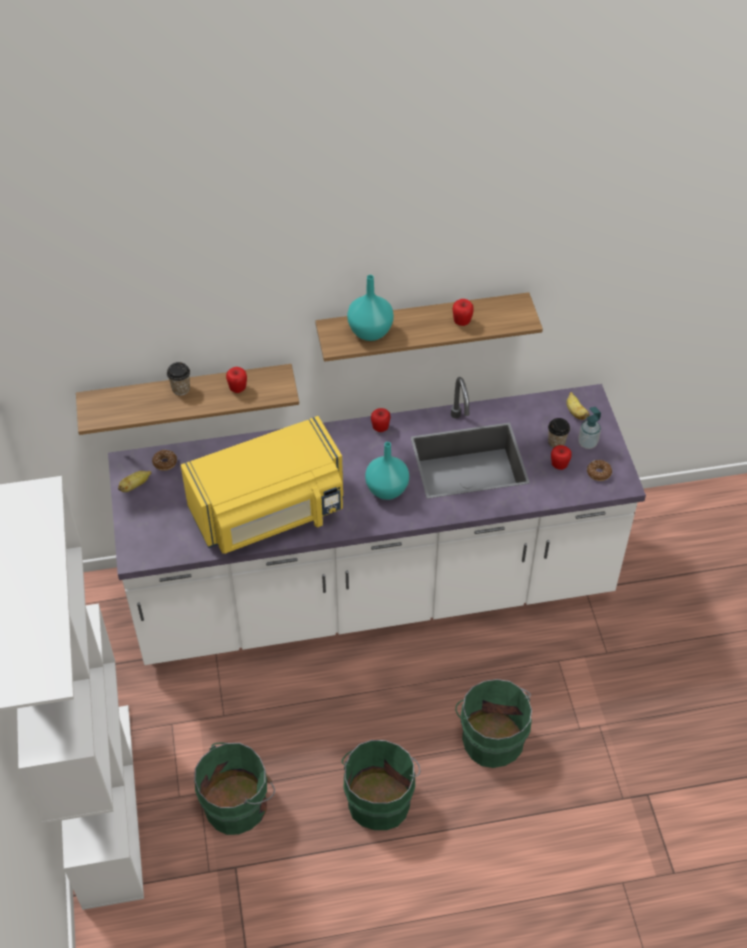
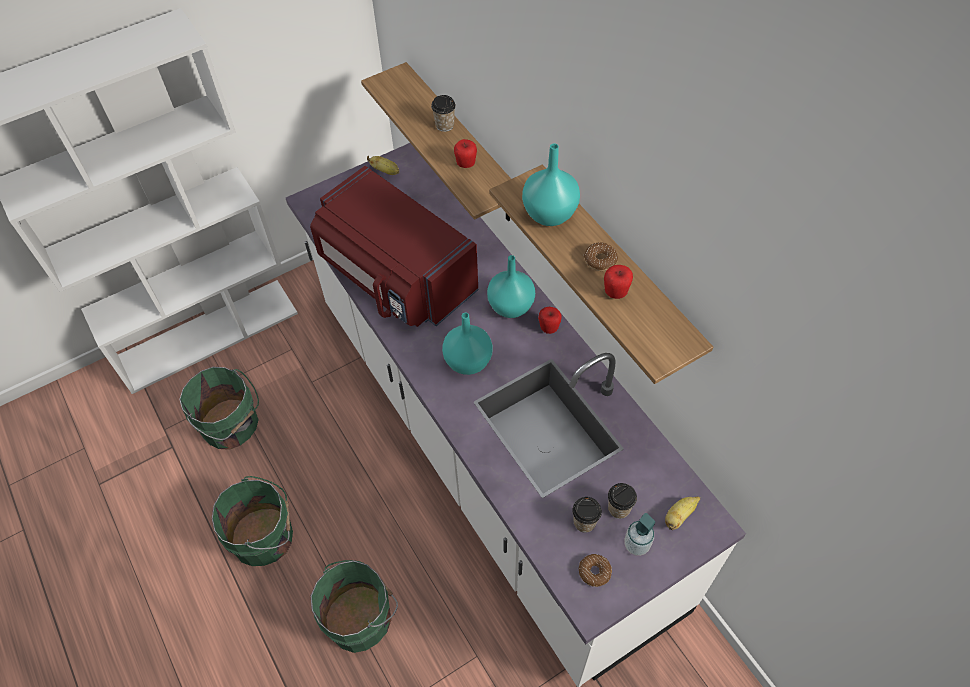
camera: 70 degrees right, 5 degrees up
(165, 463) = (421, 181): donut -> donut (600, 260)
(270, 513) = (395, 277): yellow microwave -> red microwave
(345, 444) = (511, 306): none -> turquoise vase
(559, 465) = (584, 522): apple -> cup

